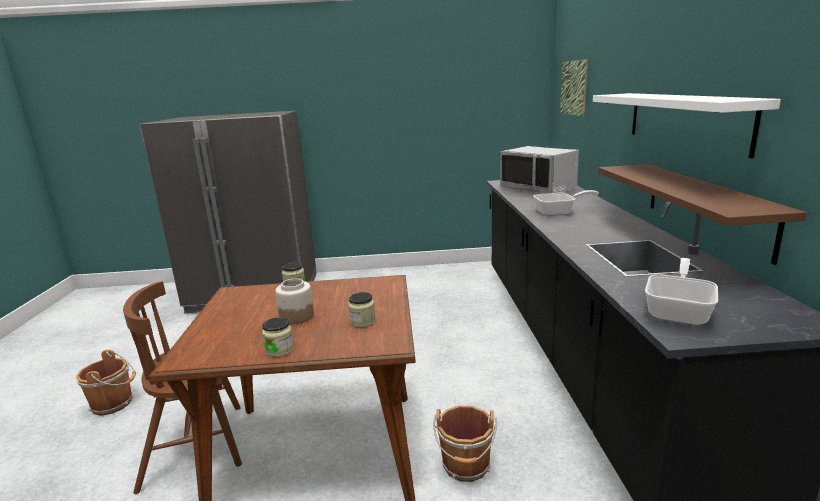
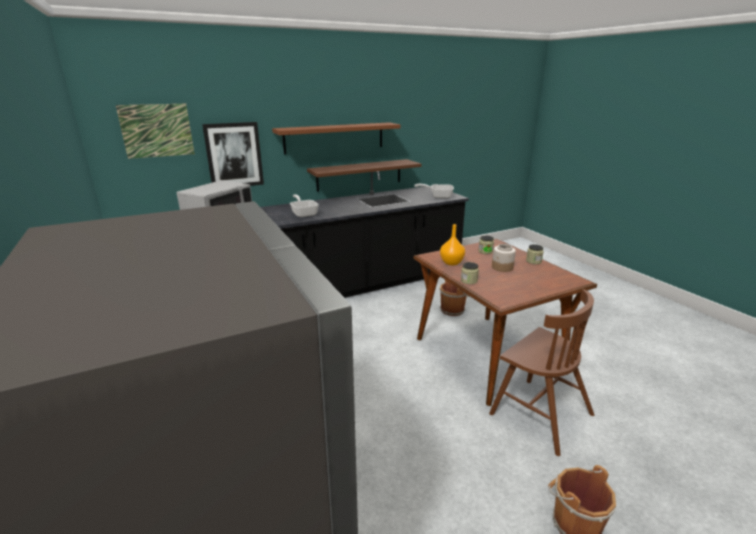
camera: 115 degrees left, 5 degrees up
(354, 288) = (451, 262): none -> orange vase
(602, 124) = (234, 155): none -> picture
(684, 120) = (334, 137): white shelf -> brown shelf

